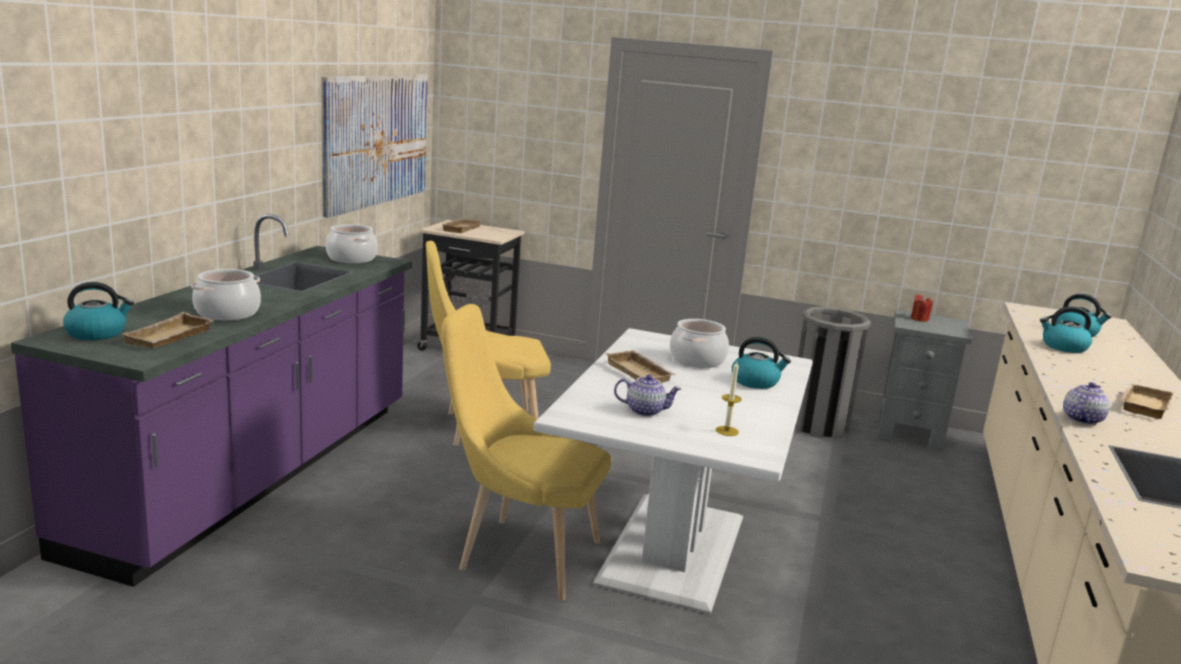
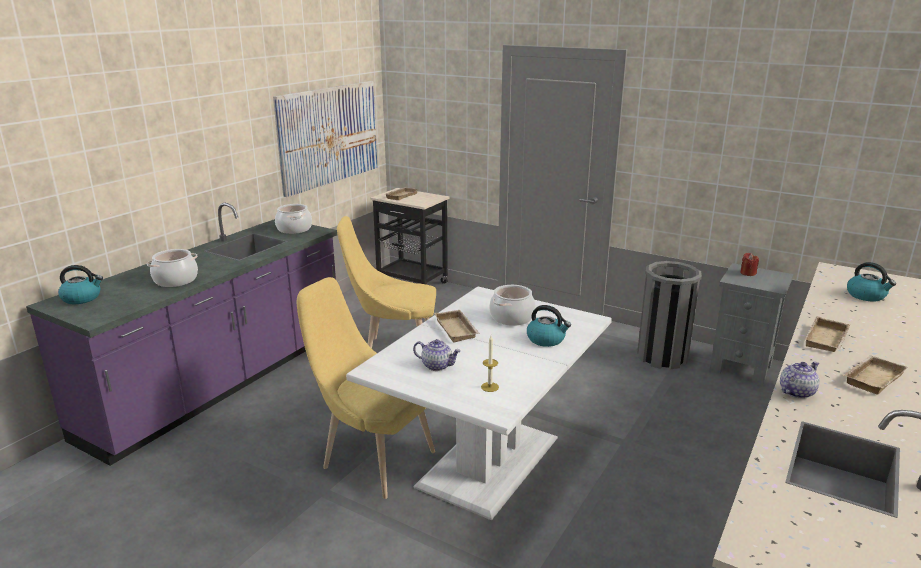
camera: 15 degrees right, 5 degrees up
(170, 337) = (124, 302): beige tray -> beige tray (827, 340)
(1063, 347) = (839, 312): kettle -> none

